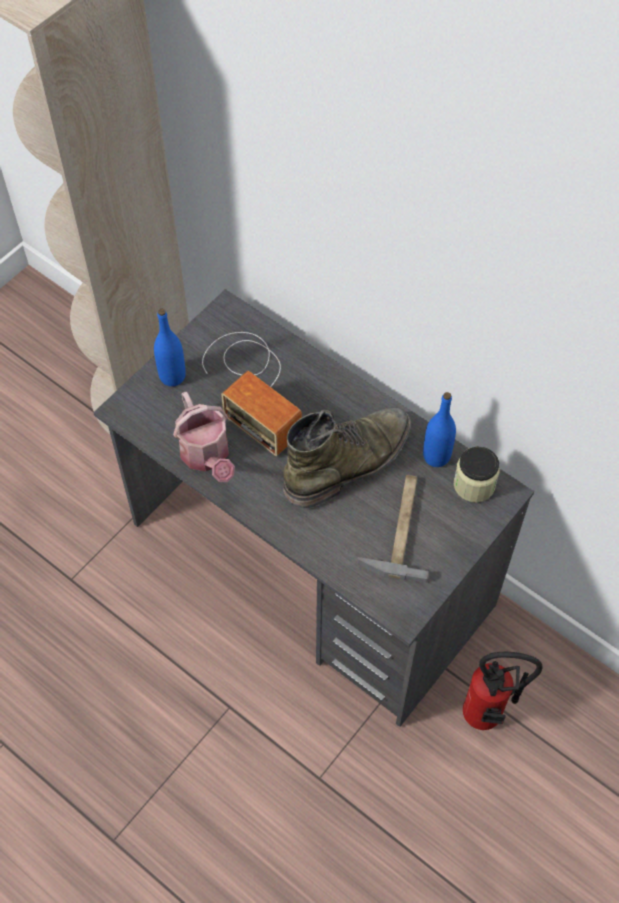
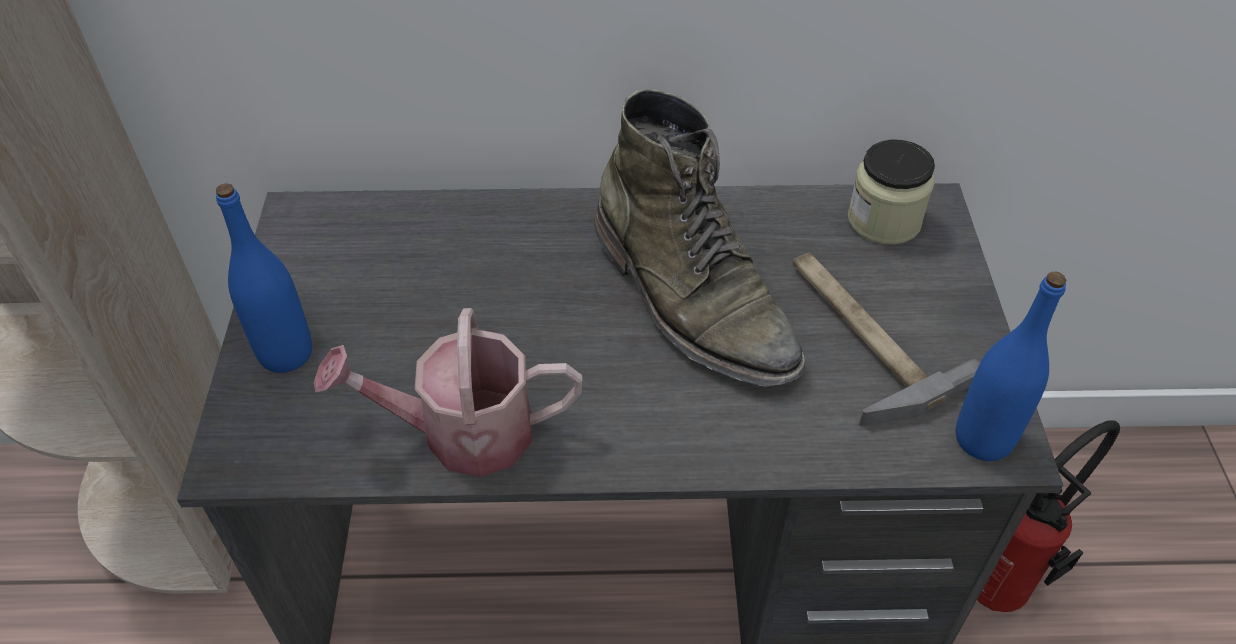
camera: 40 degrees left, 10 degrees down
(207, 456) = (462, 432): watering can -> watering can turned 150 degrees clockwise
(253, 387) = (441, 290): radio -> none
(349, 462) = (691, 298): green boot -> green boot turned 135 degrees clockwise
(436, 456) = (798, 218): blue bottle -> blue bottle (983, 439)

